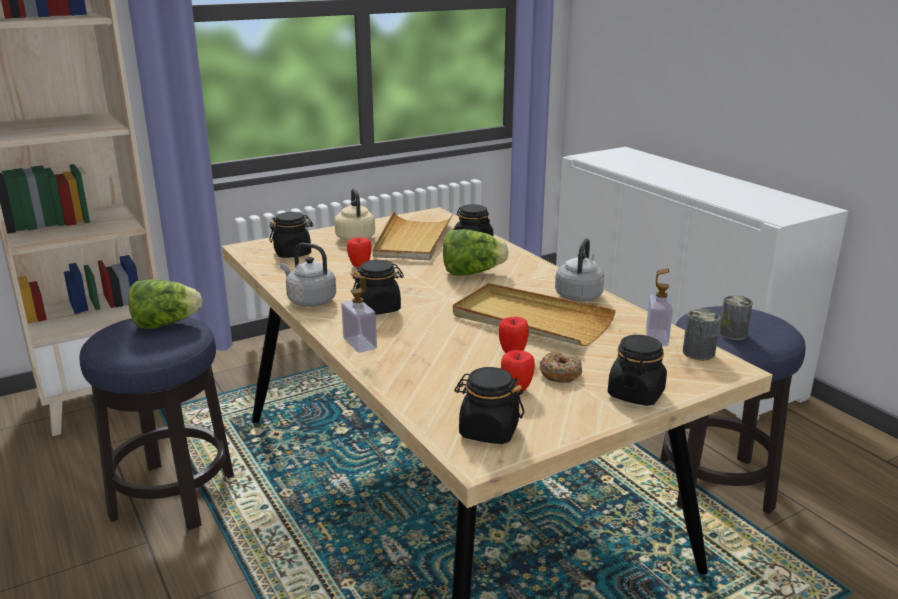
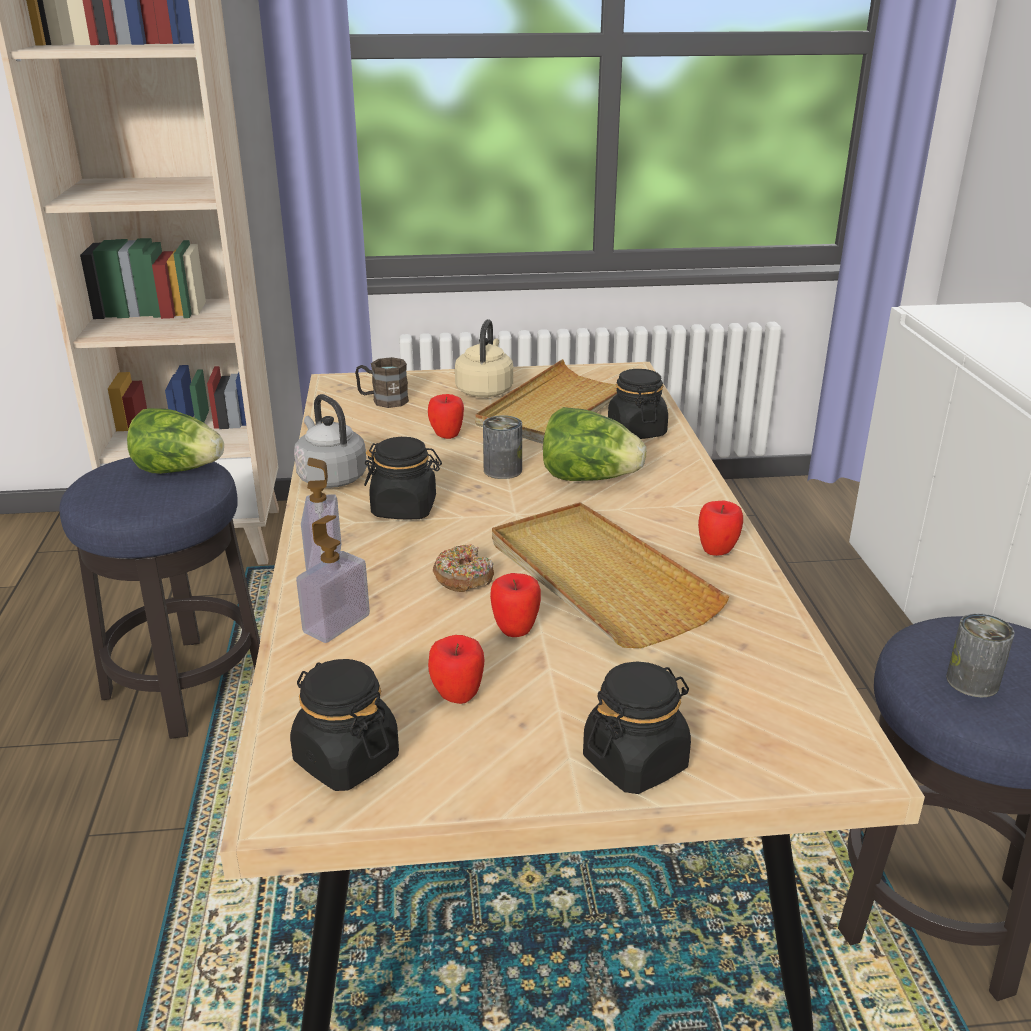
camera: 25 degrees right, 5 degrees up
(293, 253) = (383, 400): black jar -> brown mug
(560, 374) = (550, 688): donut -> donut (463, 577)
(579, 295) = (717, 552): grey kettle -> apple
(656, 337) = (773, 663): soap dispenser -> soap dispenser (336, 624)
(698, 353) = (820, 713): can -> can (502, 470)

